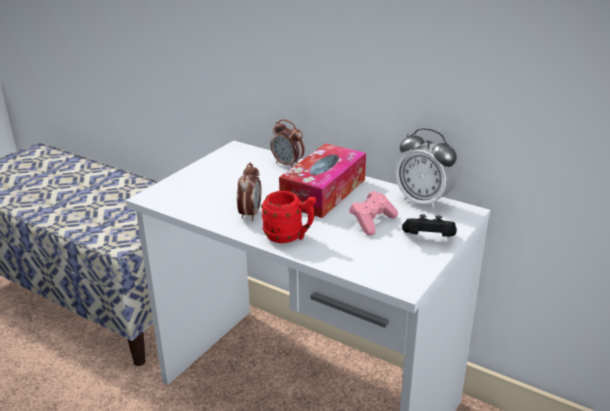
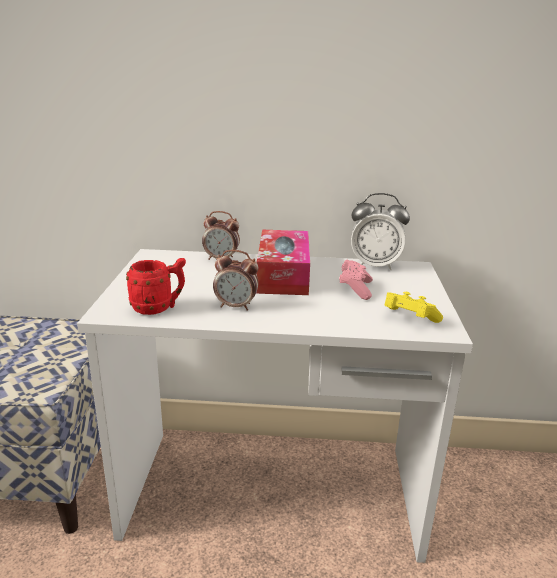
camera: 30 degrees left, 5 degrees down
(250, 214) = (236, 306): alarm clock -> alarm clock turned 120 degrees clockwise
(289, 237) = (299, 317): red mug -> red mug (159, 308)
(384, 264) = (408, 319): none -> yellow game controller
(428, 238) = (415, 291): black game controller -> none

